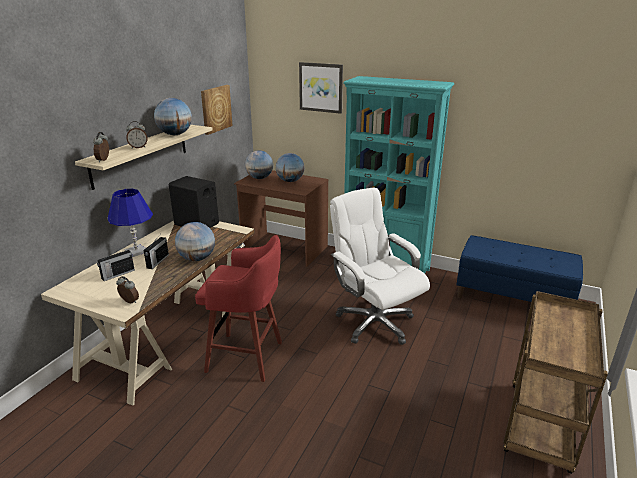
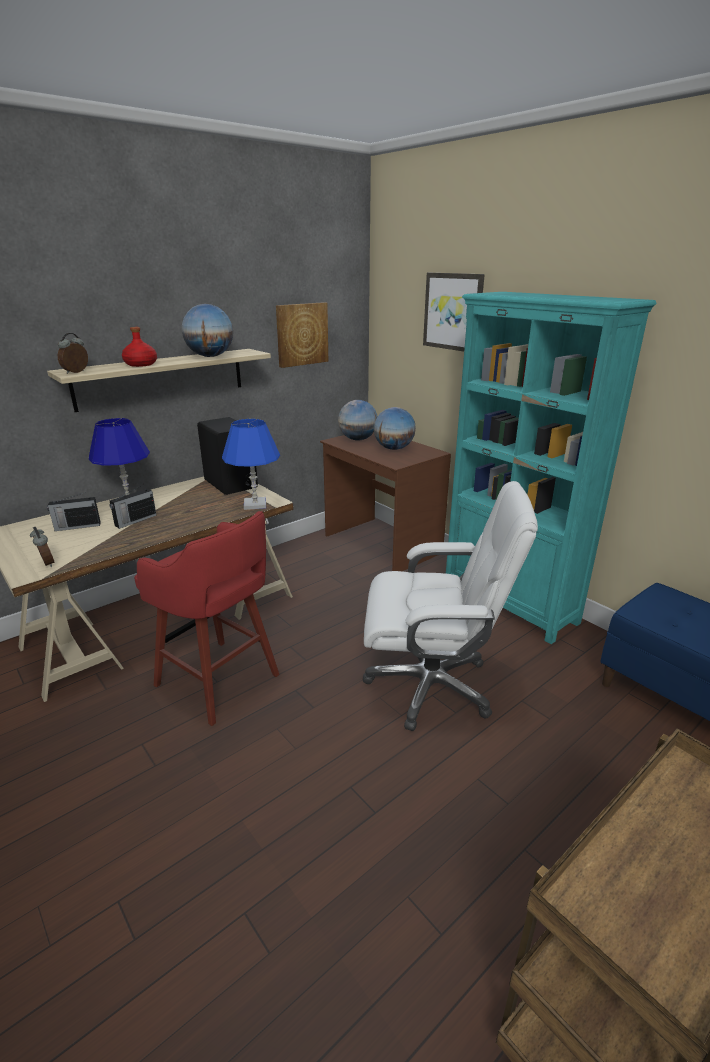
camera: 25 degrees right, 0 degrees up
(138, 147) = (141, 364): alarm clock -> red bottle
(197, 258) = (182, 527): globe -> none
(230, 234) = (255, 504): none -> blue table lamp
(374, 322) = (431, 685): white office chair -> white office chair turned 105 degrees clockwise

